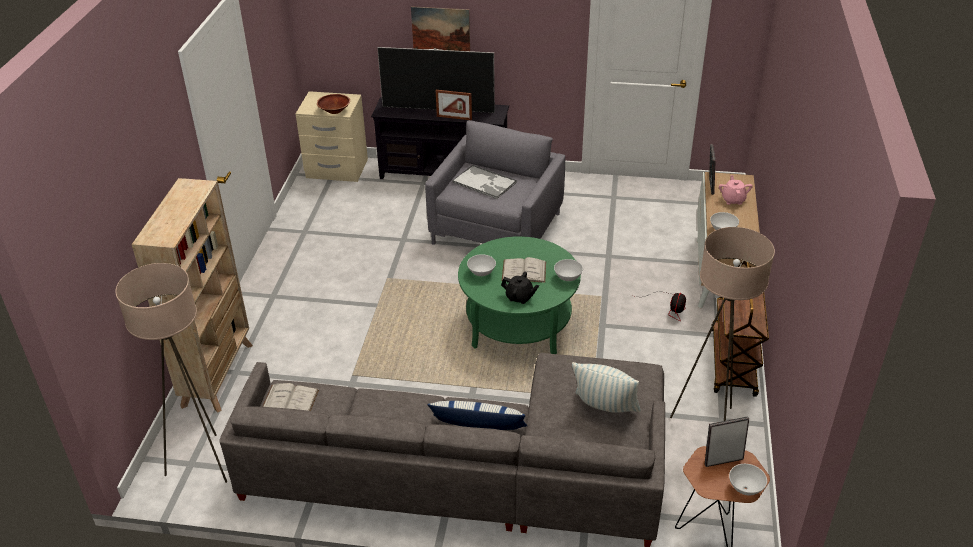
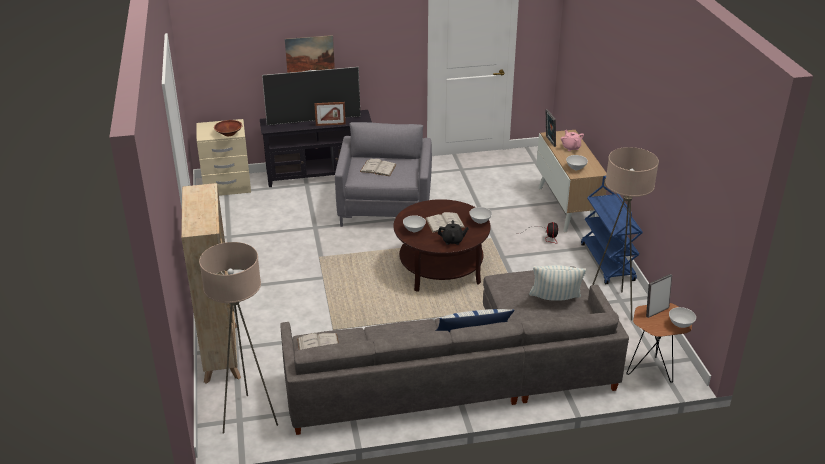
camera: 20 degrees left, 5 degrees down
(485, 183) = (378, 168): tray -> white book
(518, 324) = (440, 269): green coffee table -> brown coffee table
(733, 363) = (608, 263): brown cart -> blue cart

